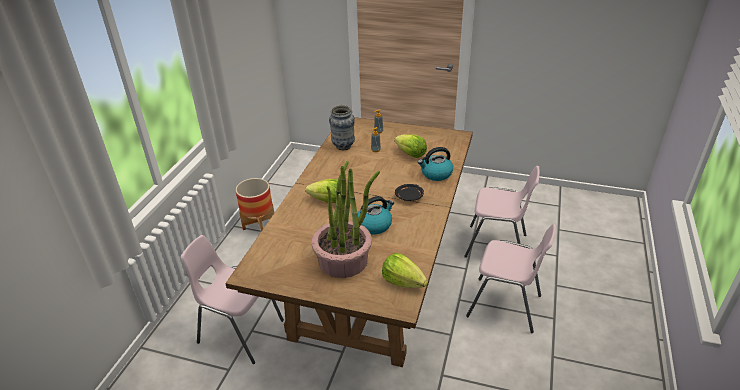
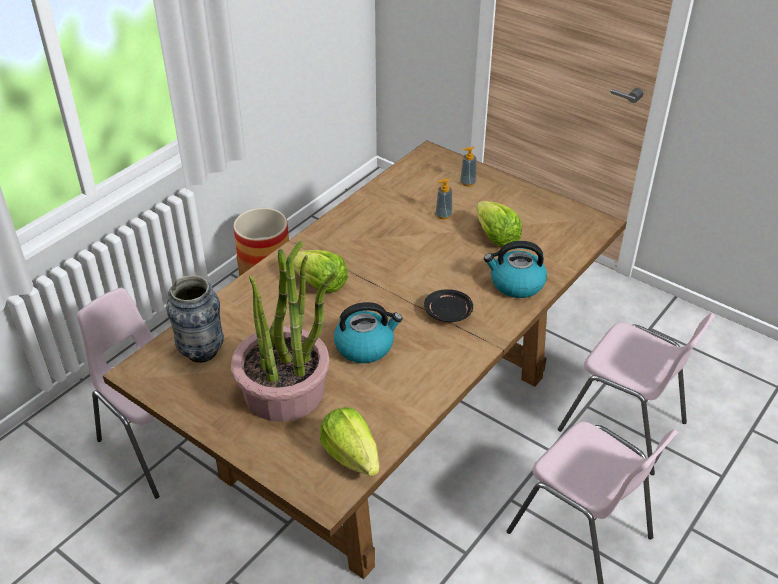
camera: 20 degrees right, 5 degrees up
(343, 146) = (396, 196): vase -> vase (201, 352)

